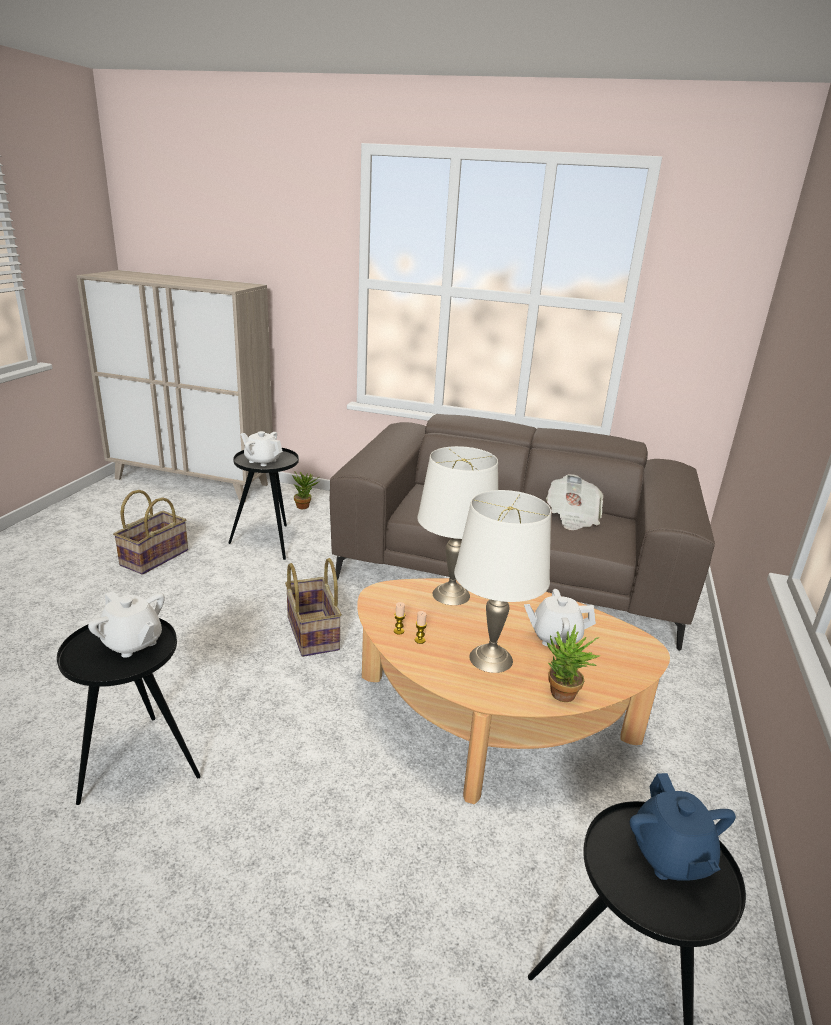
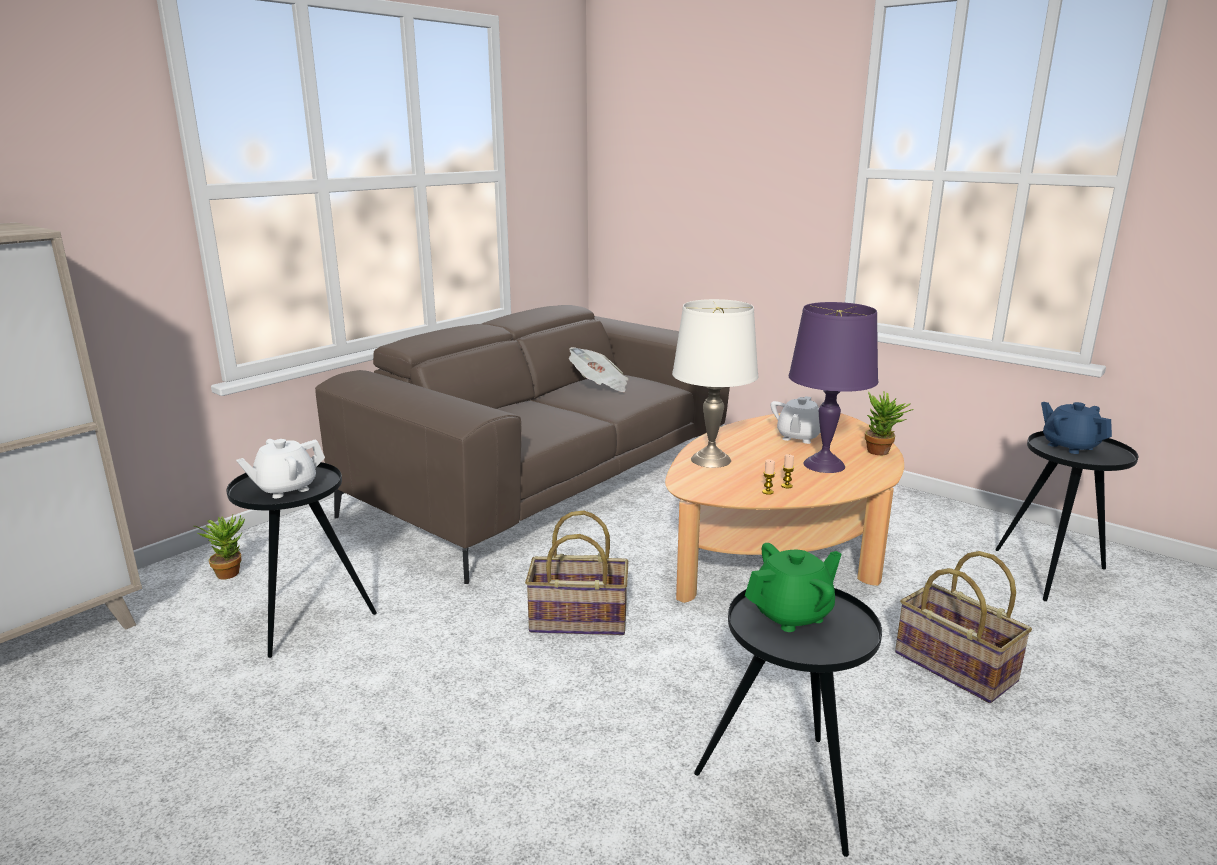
camera: 65 degrees left, 5 degrees down
(132, 643) = (792, 614): white teapot -> green teapot
(154, 557) = (225, 747): basket -> basket (953, 667)
(491, 658) = (823, 464): white table lamp -> purple table lamp
(670, 856) = (1069, 446): blue teapot -> blue teapot turned 135 degrees counterclockwise

